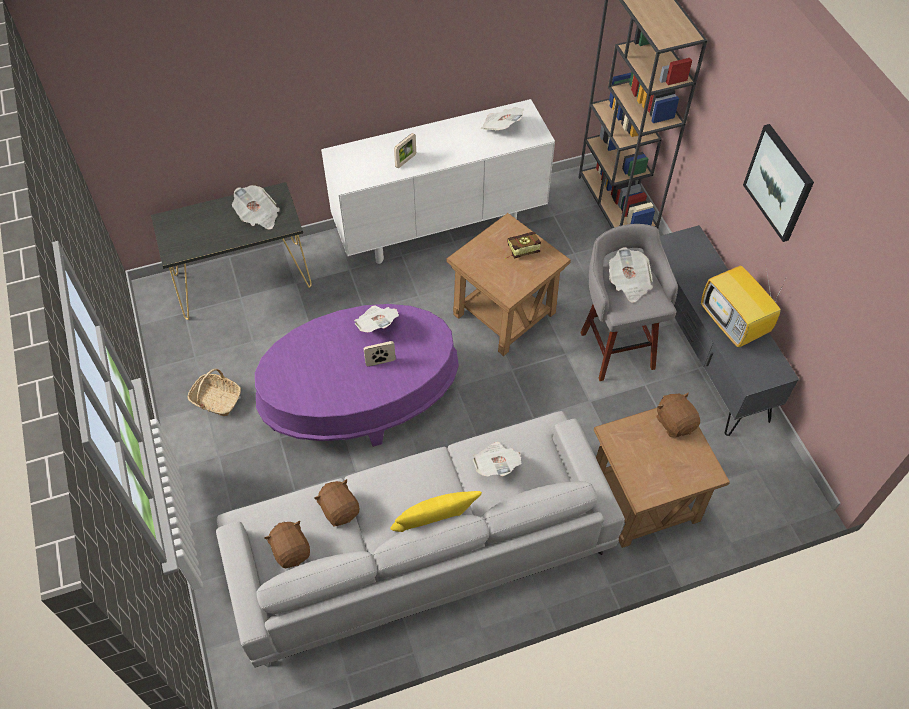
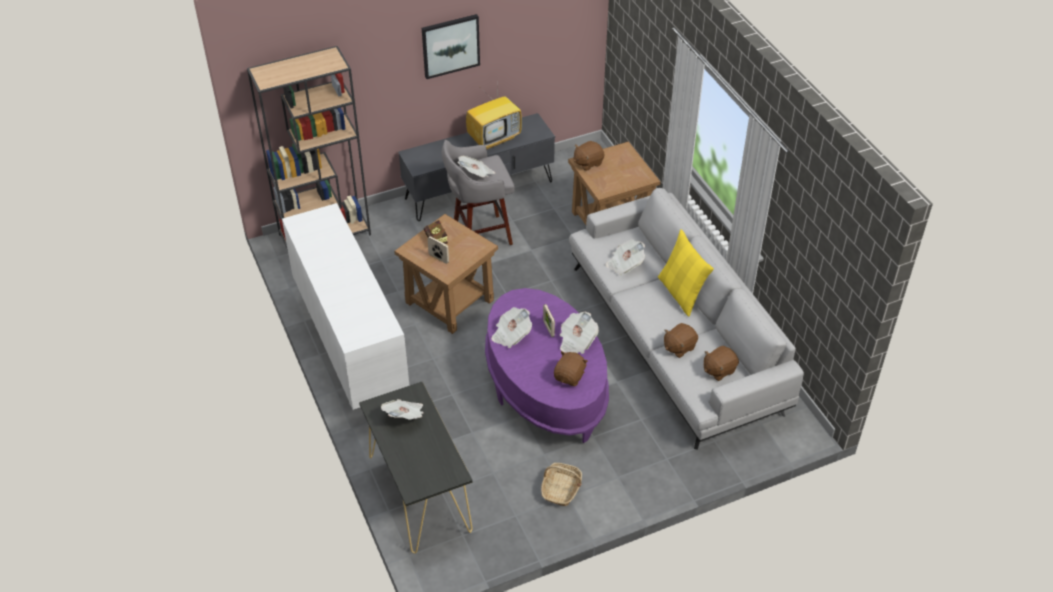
camera: 95 degrees left, 10 degrees down
(302, 376) = (570, 376): none -> brown plush toy
(405, 161) = (360, 293): picture frame -> picture frame (438, 258)
(501, 127) = (318, 235): newspaper -> newspaper (576, 341)

